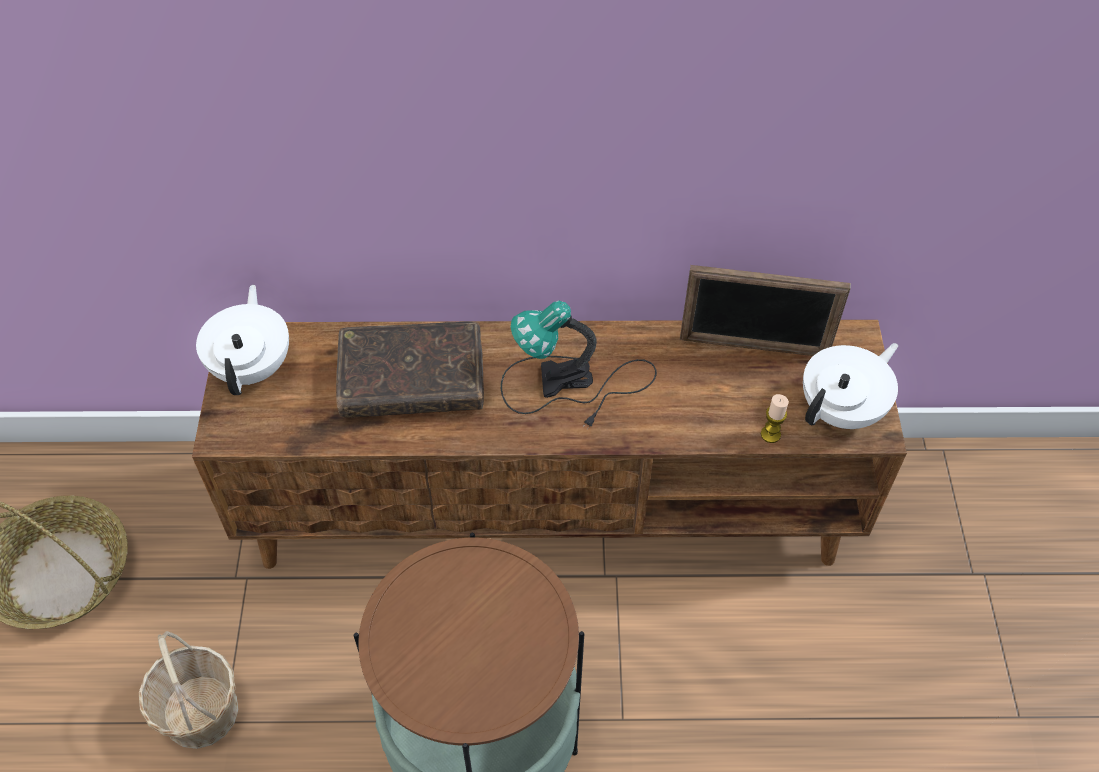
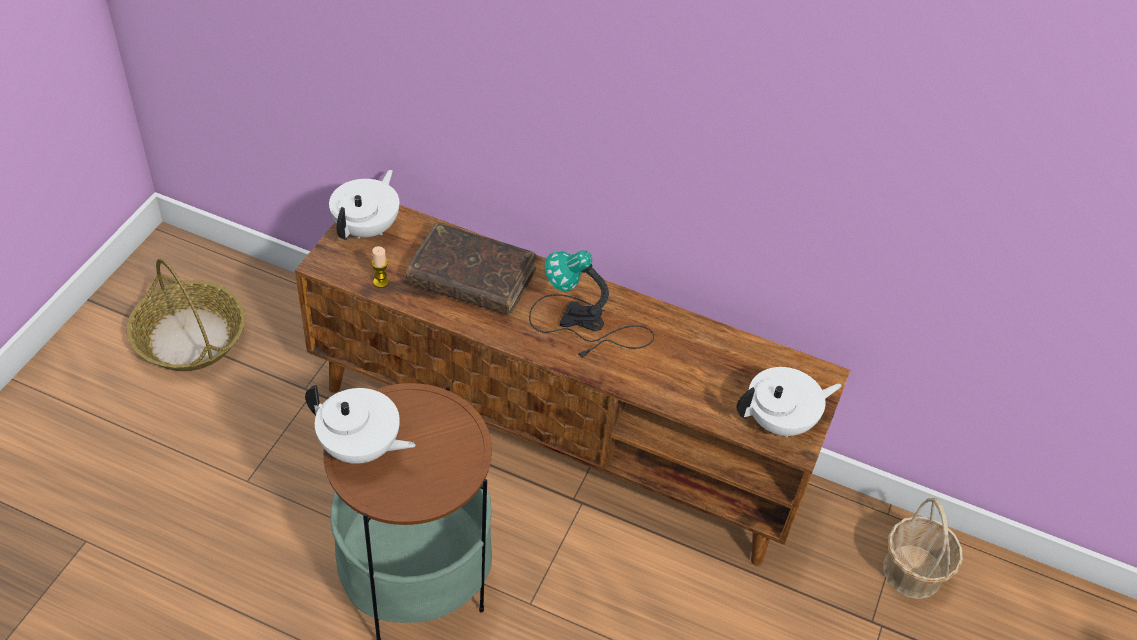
camera: 20 degrees right, 5 degrees down
(200, 712) = (234, 468): basket -> basket (912, 572)
(411, 659) = (360, 448): none -> white teapot
(753, 347) = (738, 351): picture frame -> none
(770, 434) = (713, 416): candle -> candle (381, 282)

